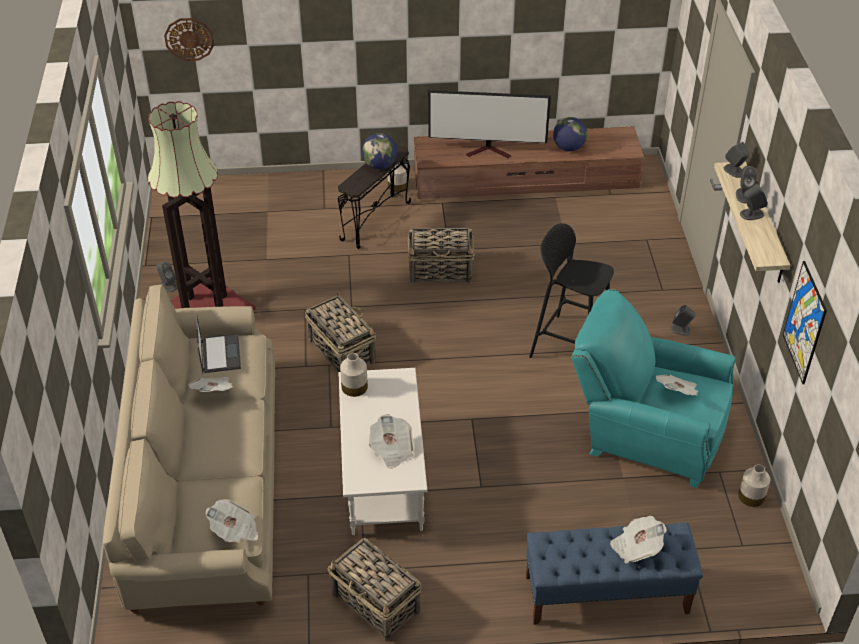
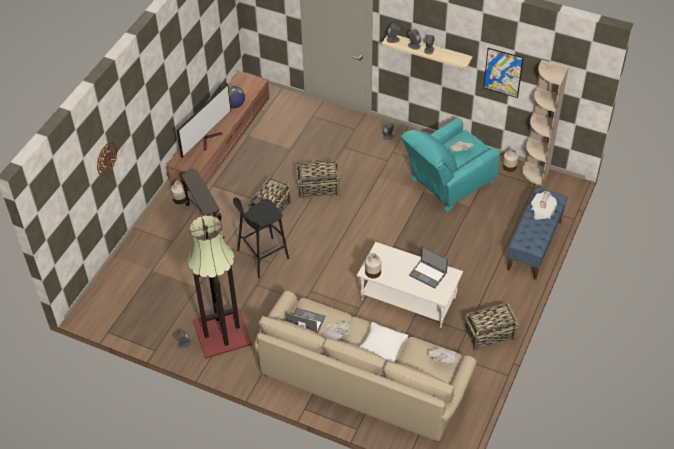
camera: 60 degrees left, 5 degrees up
(189, 39) = (67, 208): wall clock -> wall clock (106, 158)
(217, 452) = (382, 349): none -> white pillow
(341, 350) = (303, 281): basket -> basket (318, 188)
(380, 165) = (199, 187): globe -> none
(391, 450) = (428, 274): newspaper -> laptop
(568, 345) = (368, 184): black stool -> black stool (263, 256)
(761, 537) = (534, 175): none -> beige bookcase

